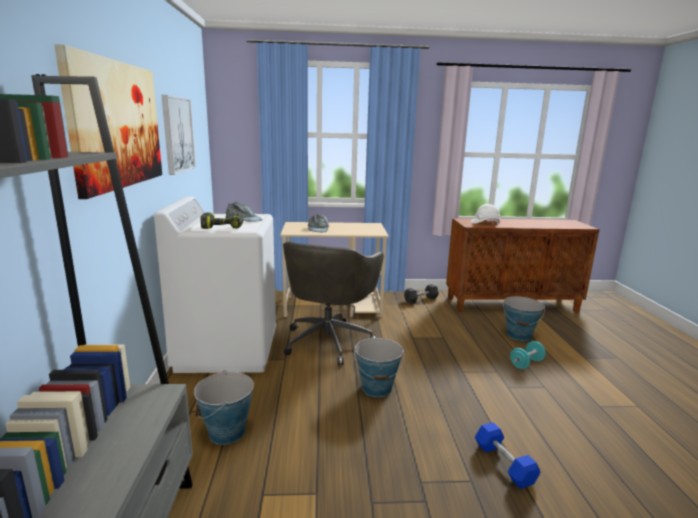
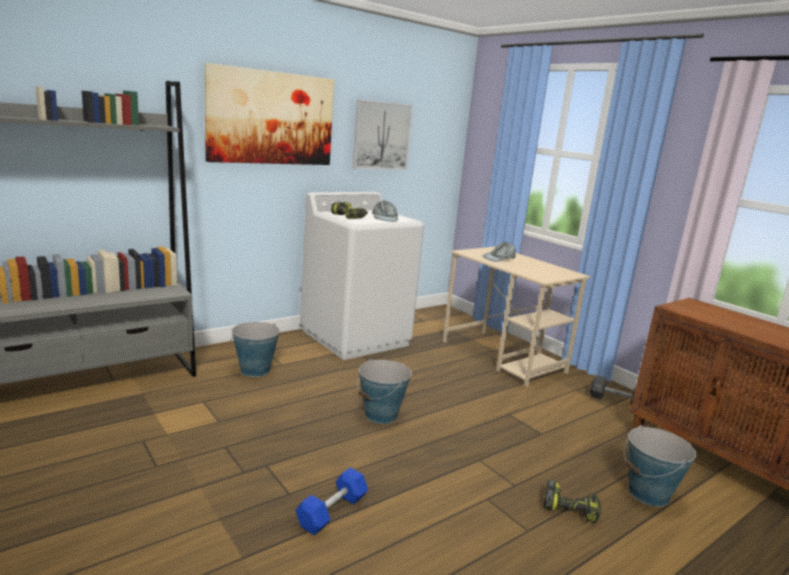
camera: 55 degrees right, 0 degrees up
(329, 340) = (433, 372): grey office chair -> none
(485, 222) = (716, 315): white hard hat -> none
(526, 363) = (571, 508): turquoise dumbbell -> power drill

